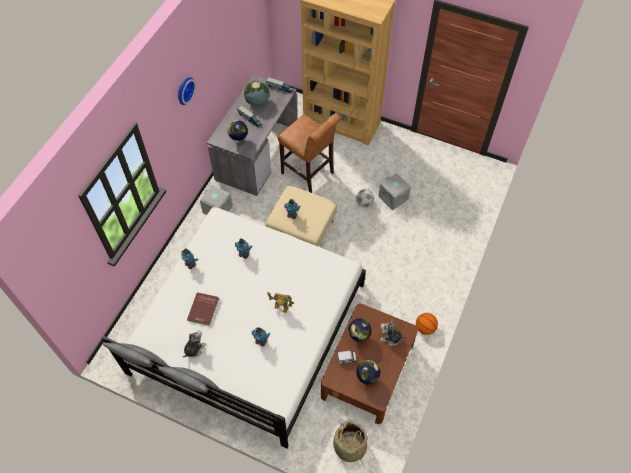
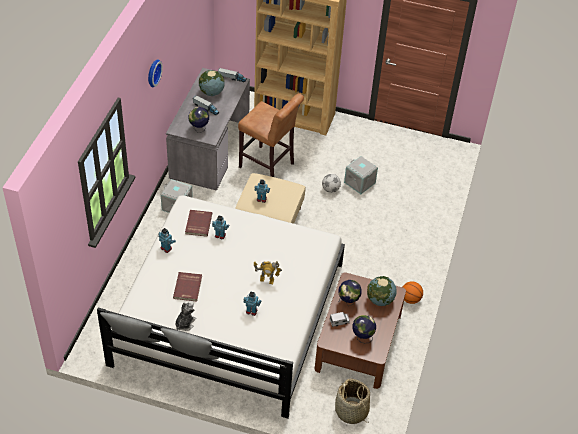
camera: 10 degrees left, 10 degrees down
(224, 240) = (198, 224): none -> red book
(390, 337) = (380, 300): plush toy -> globe

